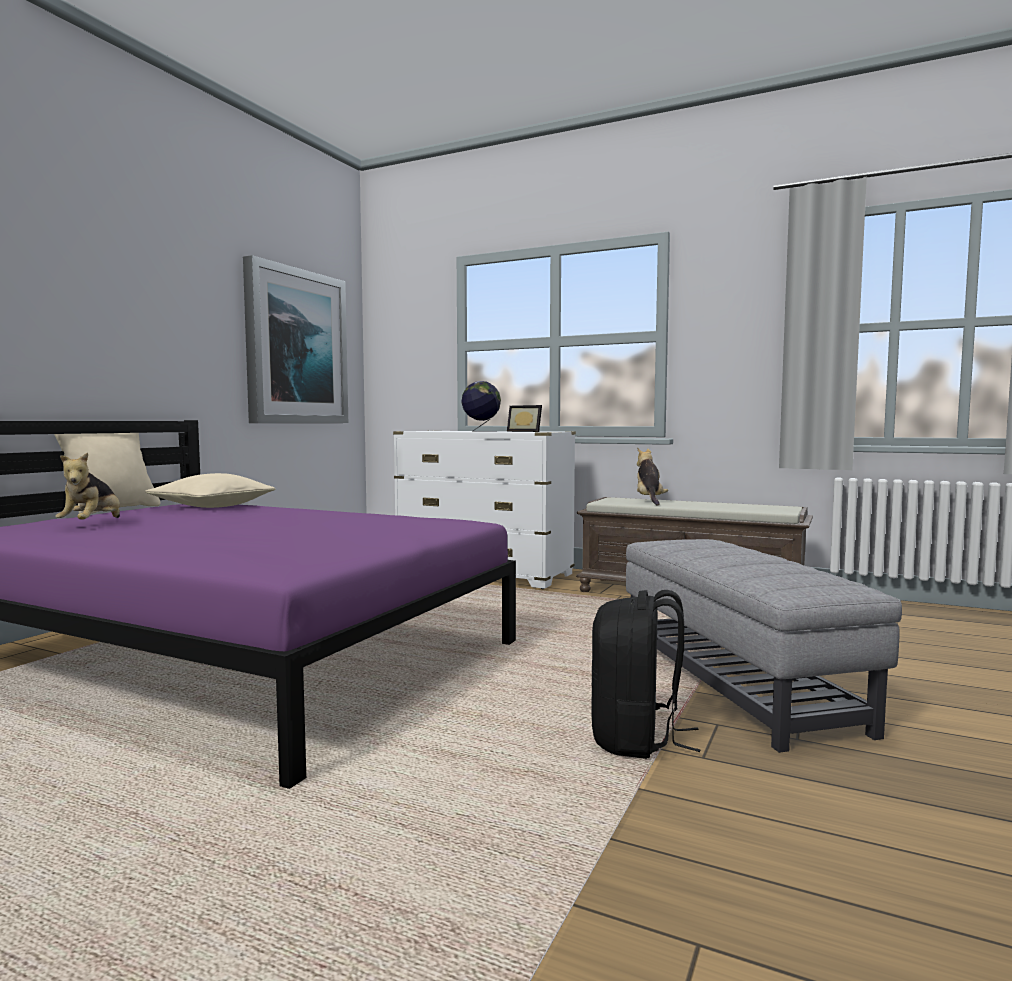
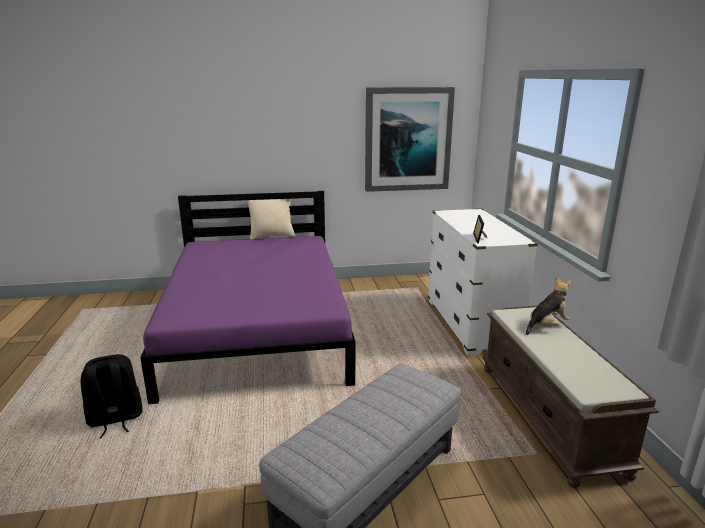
camera: 55 degrees right, 15 degrees up
(92, 524) = (233, 250): plush toy -> none
(212, 506) = (302, 245): beige pillow -> none
(481, 431) = (470, 226): globe -> none
(636, 739) = (251, 474): black backpack -> black backpack (115, 419)

